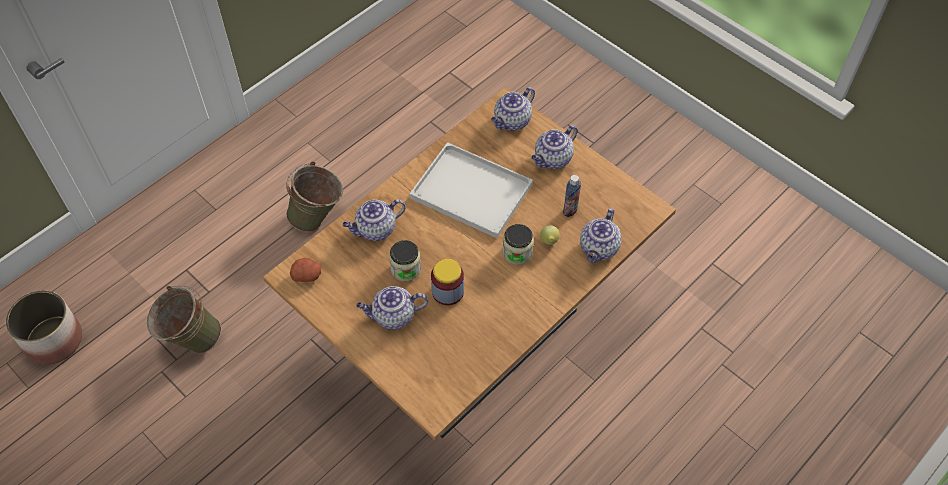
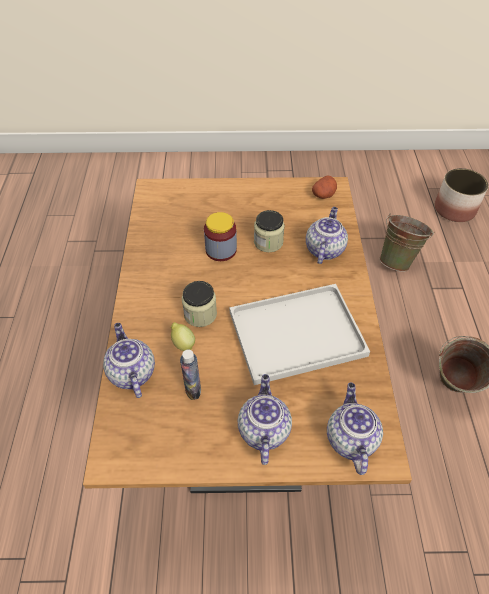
camera: 135 degrees right, 5 degrees down
(393, 316) = (238, 212): teapot -> none

